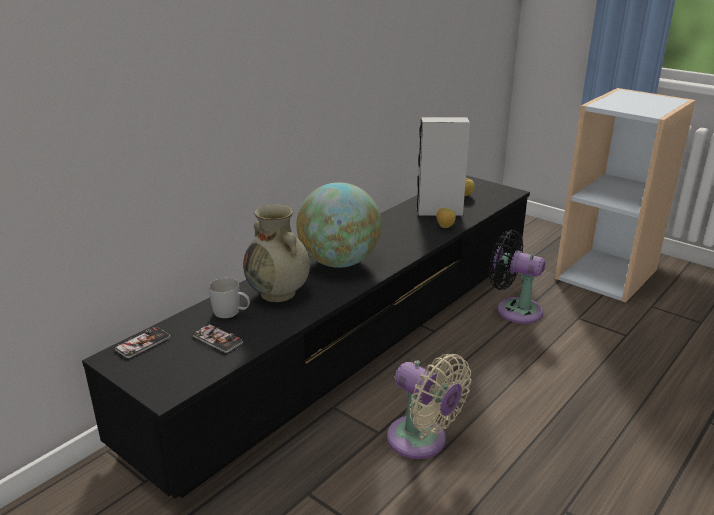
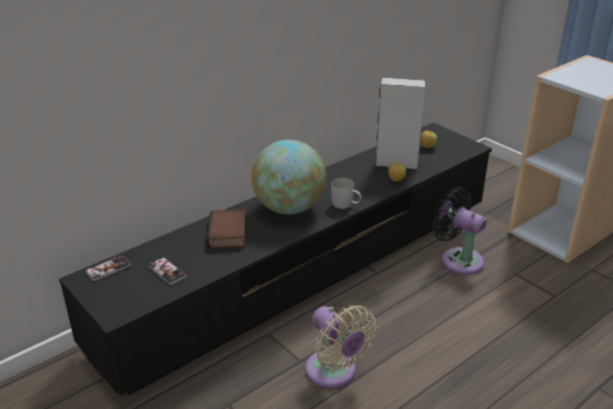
camera: 10 degrees right, 5 degrees up
(231, 313) = (185, 248): white mug -> white mug (346, 205)
(279, 293) = (228, 234): beige vase -> book

